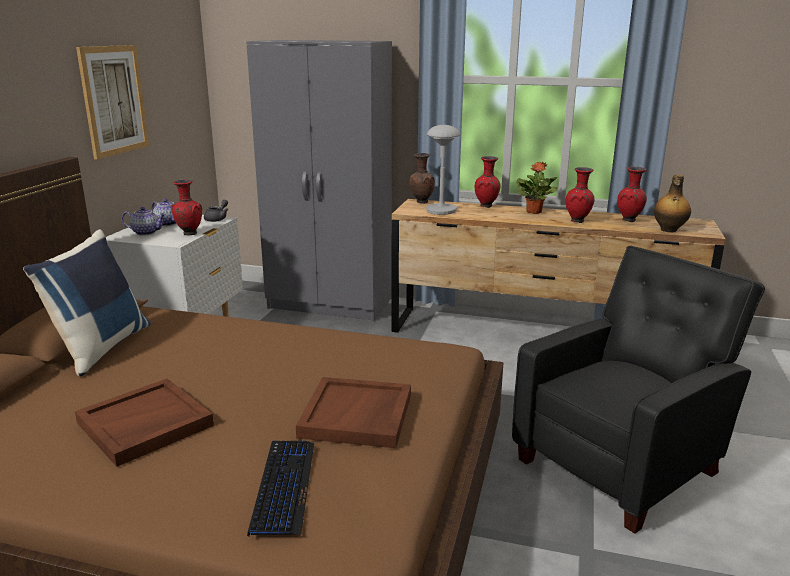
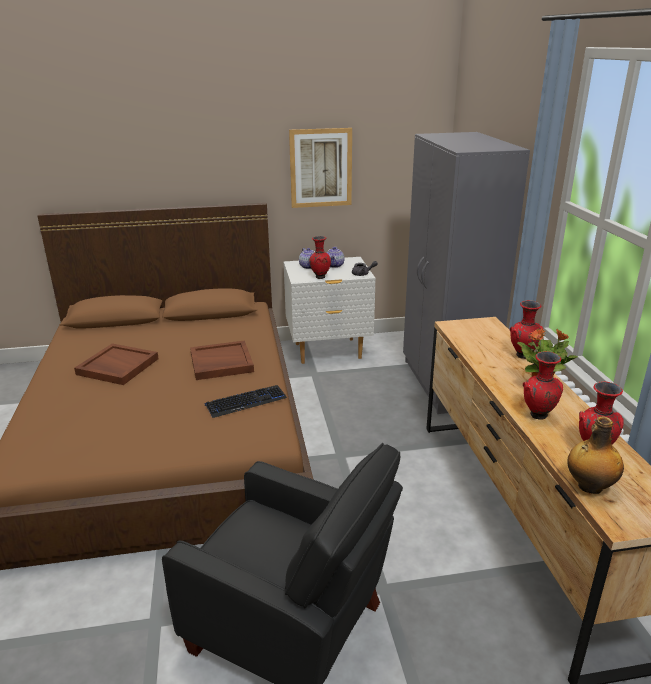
camera: 65 degrees right, 5 degrees up
(101, 347) = (200, 323): blue pillow -> none
(283, 486) = (62, 425): keyboard -> keyboard (246, 402)
(357, 416) = (150, 426): brown tray -> brown tray (221, 363)
(421, 202) = (490, 324): brown vase -> none
(441, 210) = (474, 338): grey table lamp -> none

